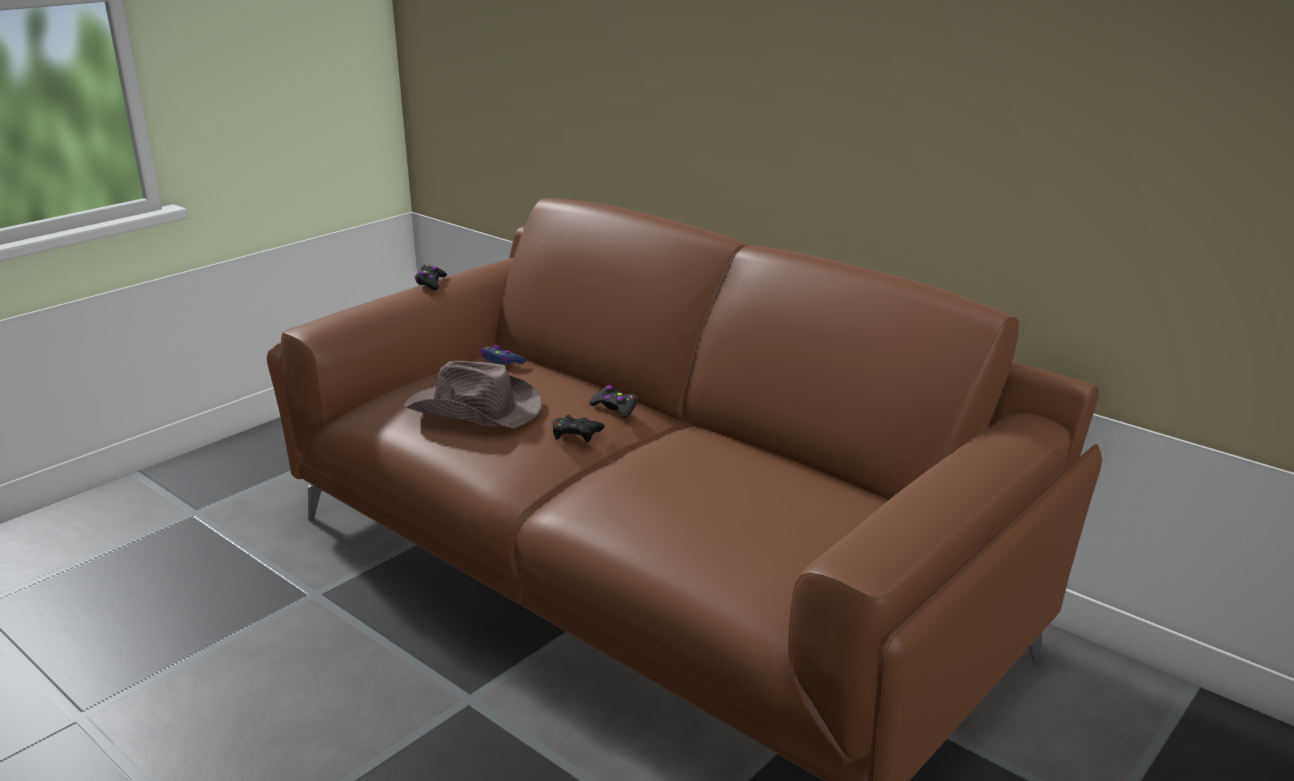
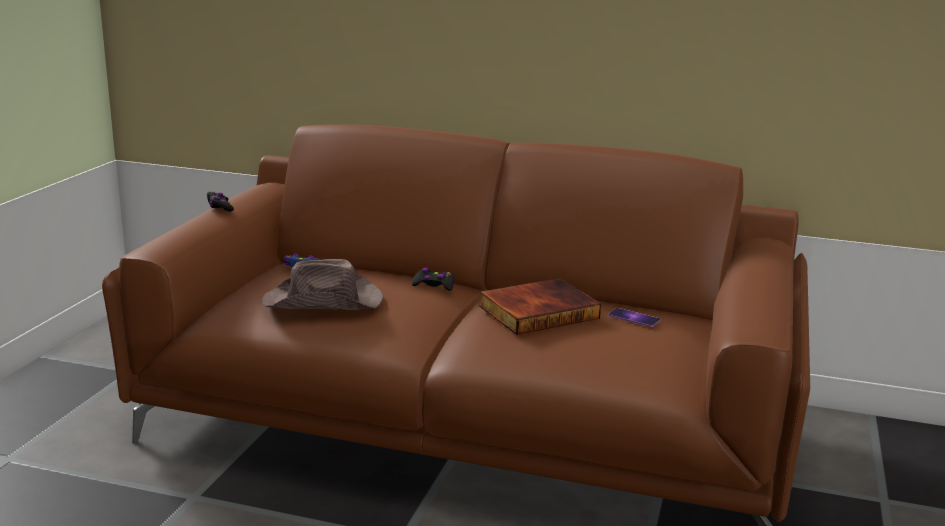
camera: 25 degrees left, 5 degrees down
(576, 434) = (425, 306): black game controller -> none
(695, 464) = (538, 311): none -> book
(805, 495) = (634, 318): none -> phone

